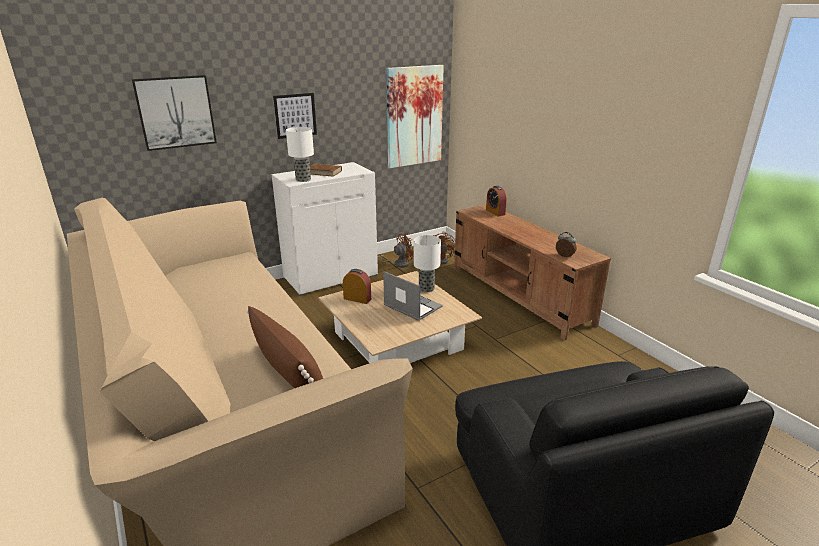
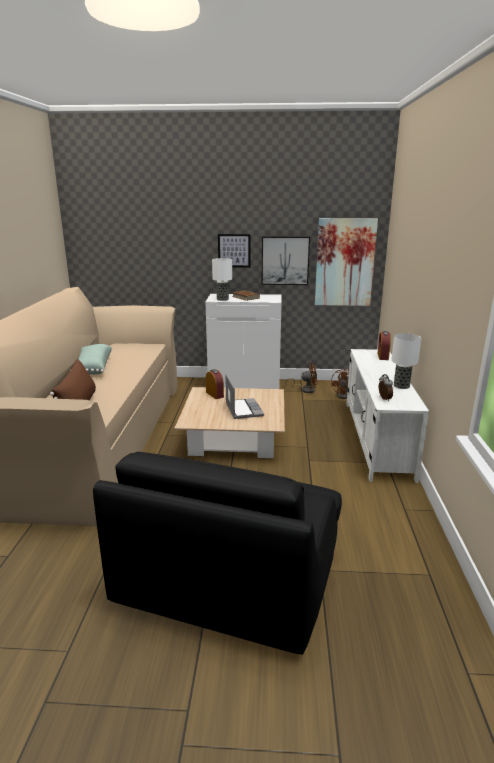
camera: 35 degrees right, 5 degrees down
(176, 112) = (147, 239): picture -> picture (285, 260)
(214, 311) = (92, 368): none -> green pillow
(426, 288) = (272, 402): table lamp -> table lamp (402, 386)
(519, 295) = (376, 438): brown tv stand -> white tv stand

